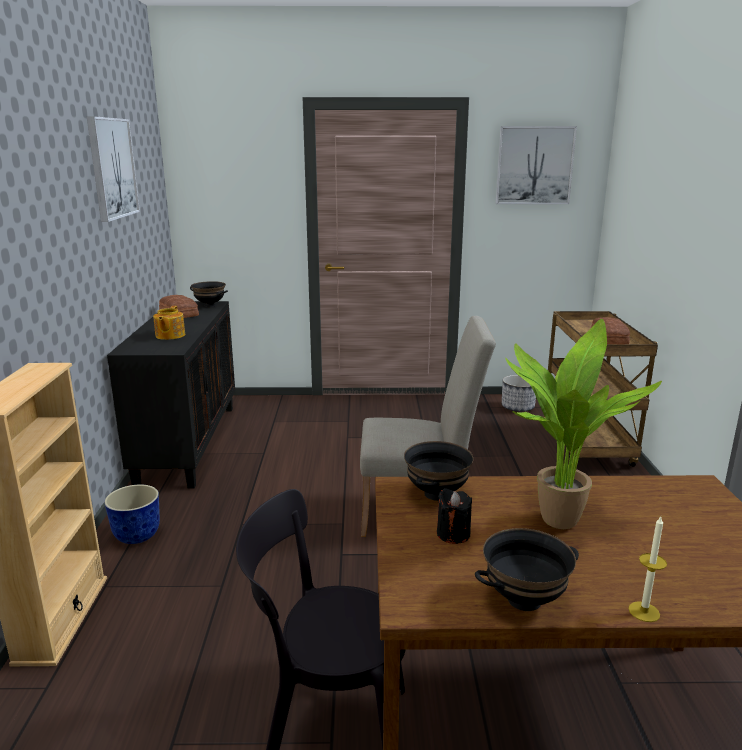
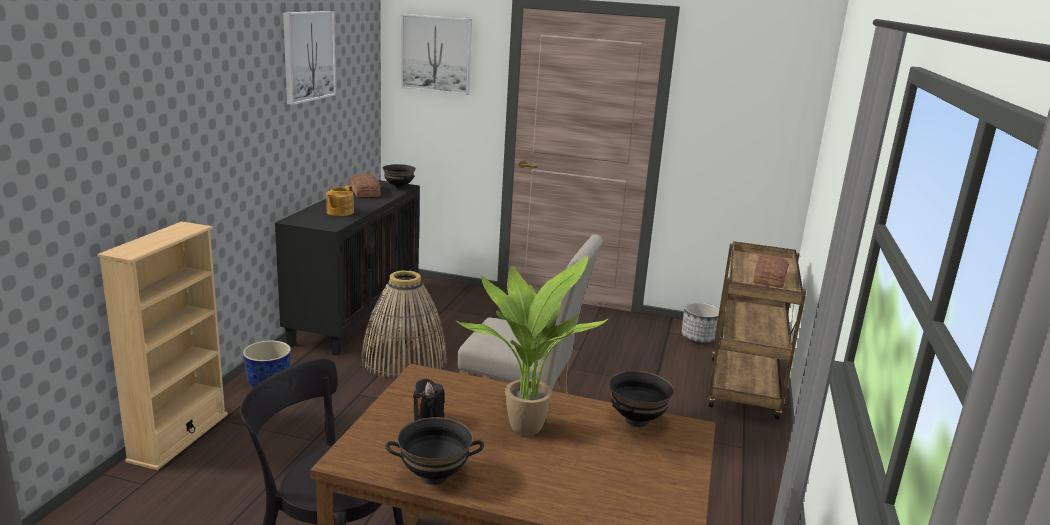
camera: 15 degrees right, 0 degrees up
(265, 478) = (404, 359): none -> basket
(436, 494) = (446, 386): black bowl -> black bowl (636, 420)
(534, 165) = (745, 83): picture -> picture (436, 54)
(644, 611) = (520, 506): candle -> none

